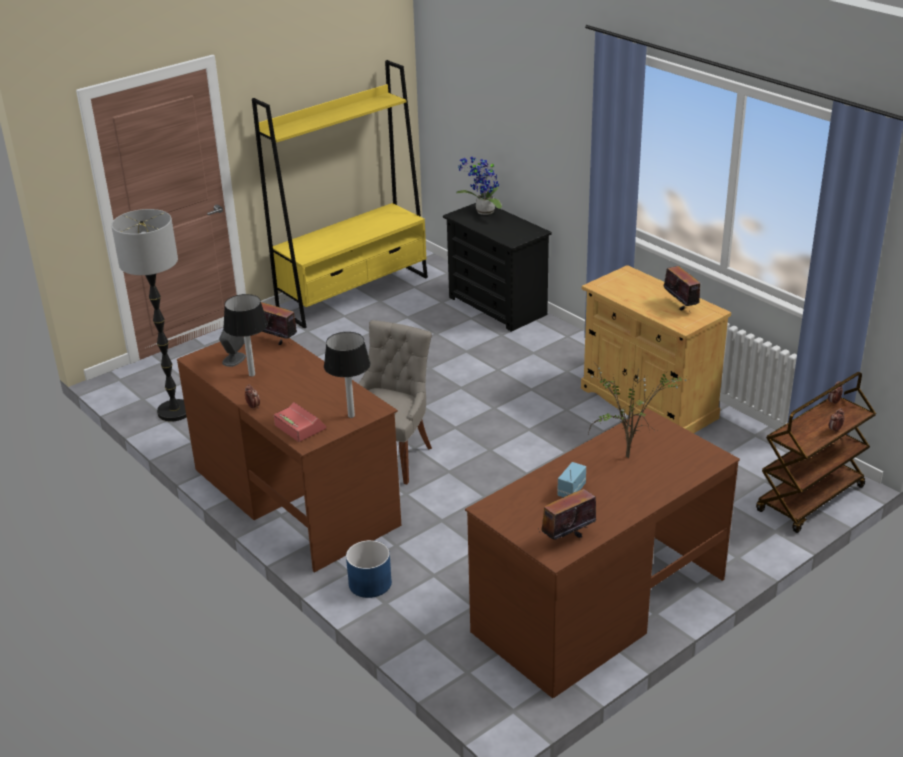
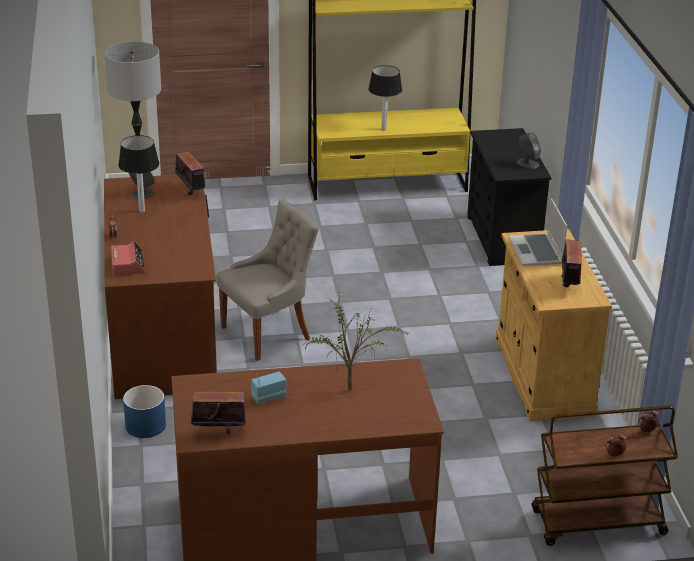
camera: 30 degrees right, 0 degrees up
(351, 415) = (175, 270): table lamp -> table lamp (384, 129)
(483, 212) = (509, 139): potted plant -> none
(520, 227) = (527, 163): none -> grey speaker
(627, 291) = (536, 252): none -> laptop

